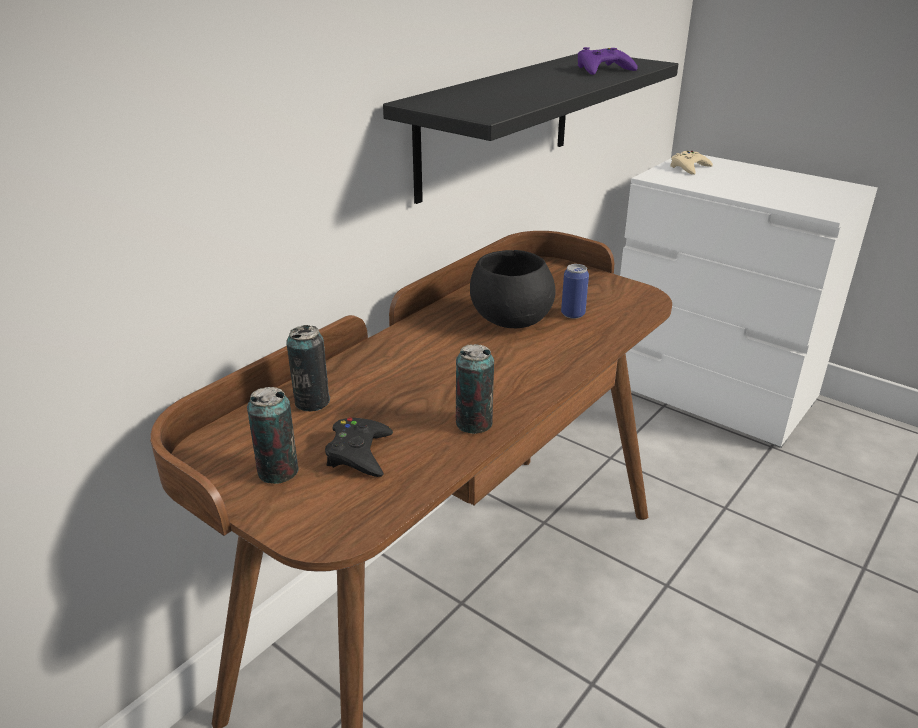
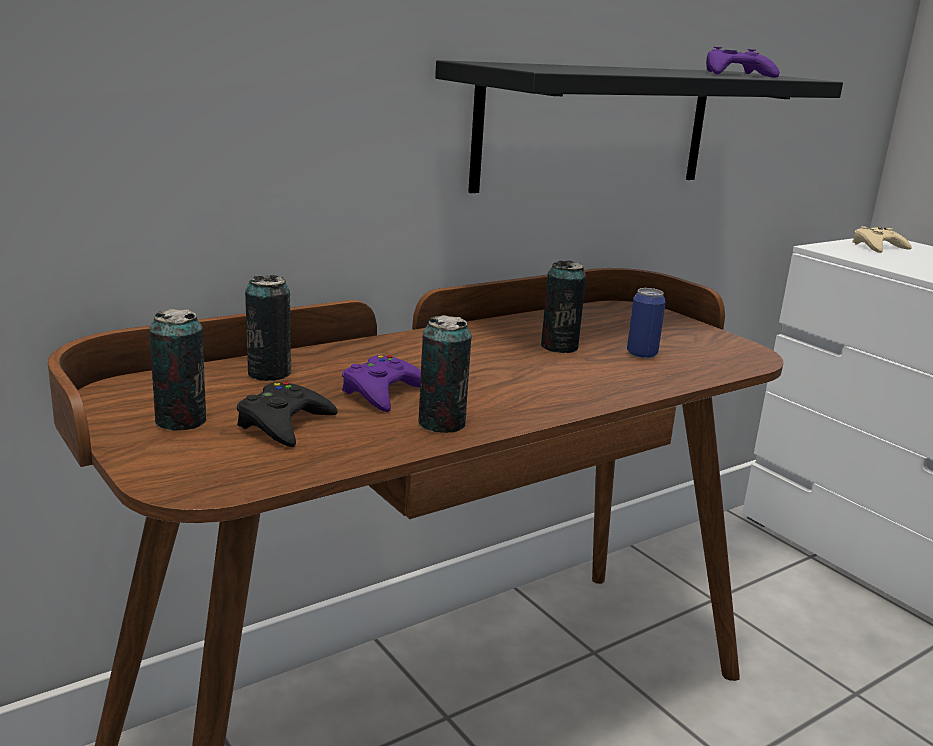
camera: 15 degrees right, 10 degrees down
(412, 401) = (384, 392): none -> purple game controller
(511, 320) = (559, 347): black bowl -> can

